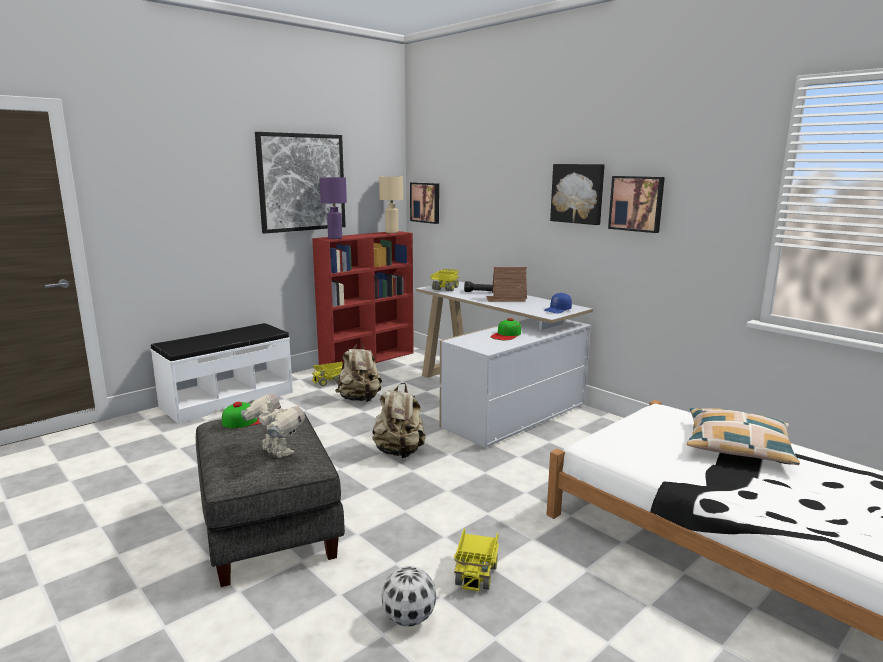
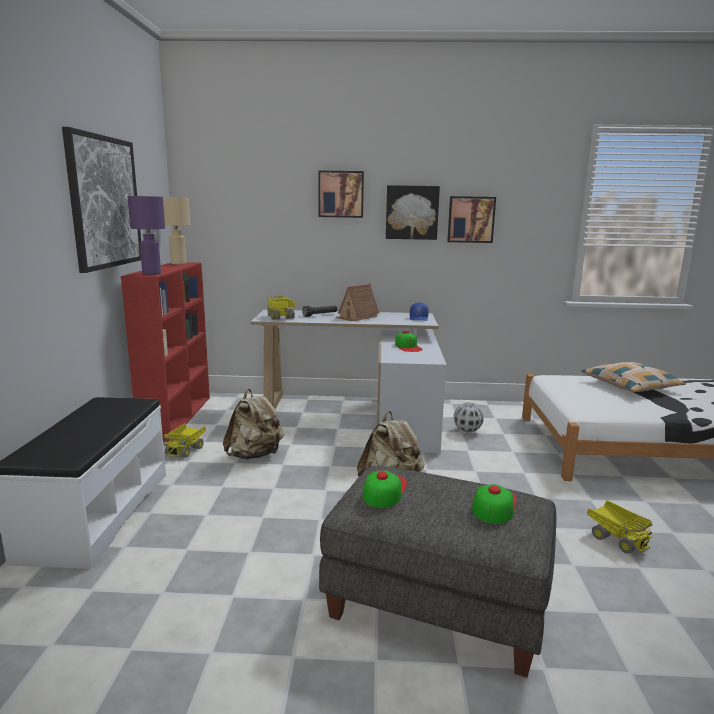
camera: 45 degrees left, 0 degrees up
(276, 453) = (494, 504): toy robot -> cap
(409, 619) = (659, 593): football -> football (468, 431)
(426, 202) = (208, 227): picture -> picture (341, 194)

